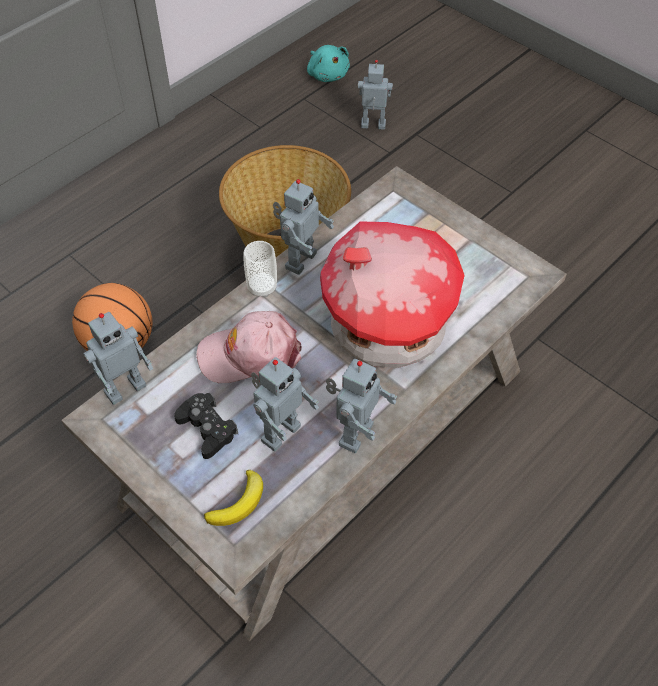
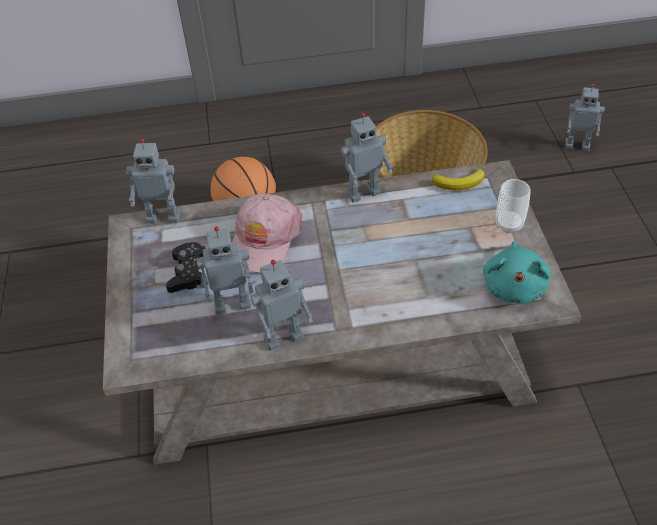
camera: 40 degrees right, 5 degrees down
(238, 503) = (160, 334): banana -> banana (460, 183)
(250, 355) = (264, 240): pink cap -> pink cap turned 105 degrees counterclockwise
(262, 287) = (317, 198): cup -> cup (509, 224)
(327, 74) = (572, 90): turquoise plush toy -> turquoise plush toy (514, 285)
(373, 126) = (577, 145): toy robot -> toy robot turned 150 degrees clockwise
(386, 328) = (381, 275): toy house -> none

